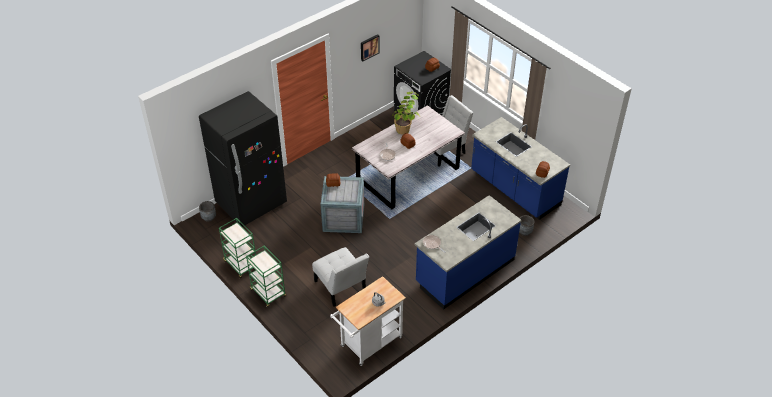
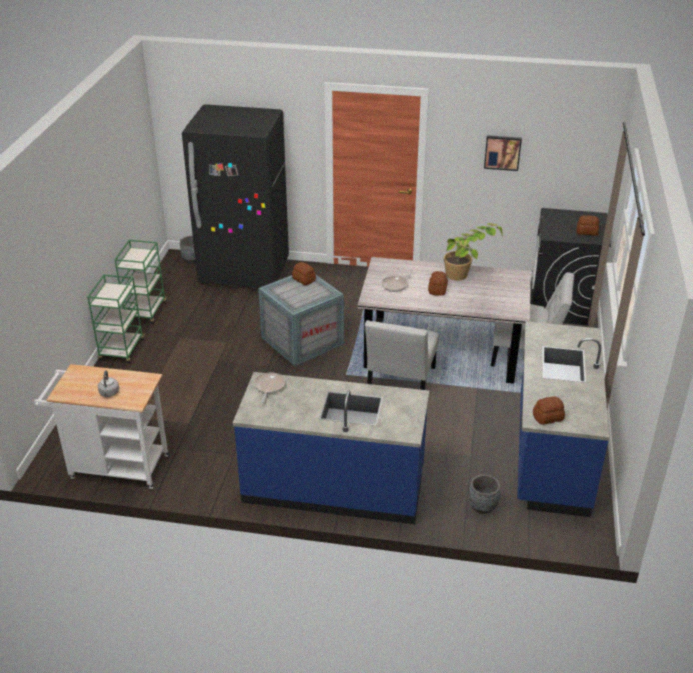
camera: 50 degrees right, 10 degrees down
(341, 288) = (186, 397): white chair -> white chair (400, 382)

